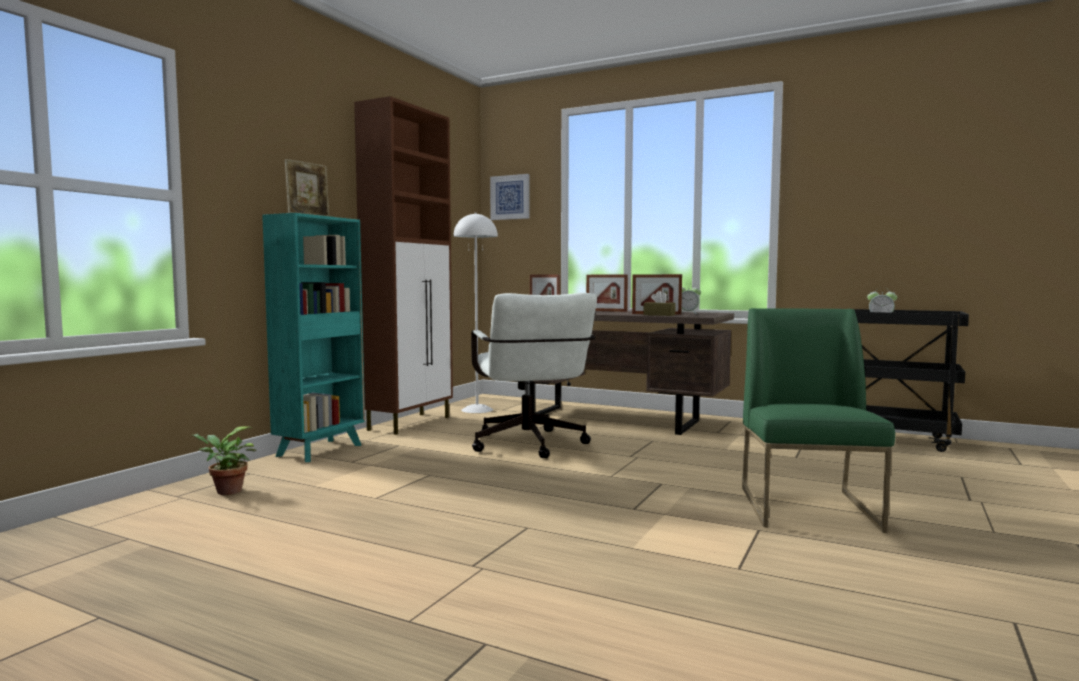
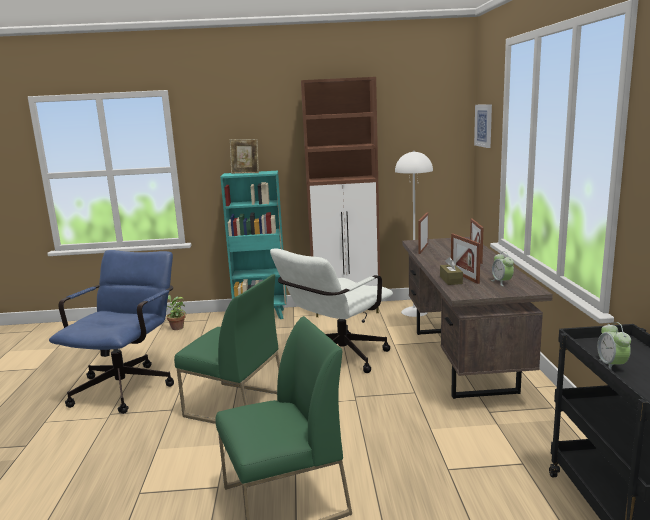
camera: 60 degrees right, 10 degrees up
(385, 544) = (128, 385): none -> blue office chair
(572, 498) = (234, 405): none -> green chair

